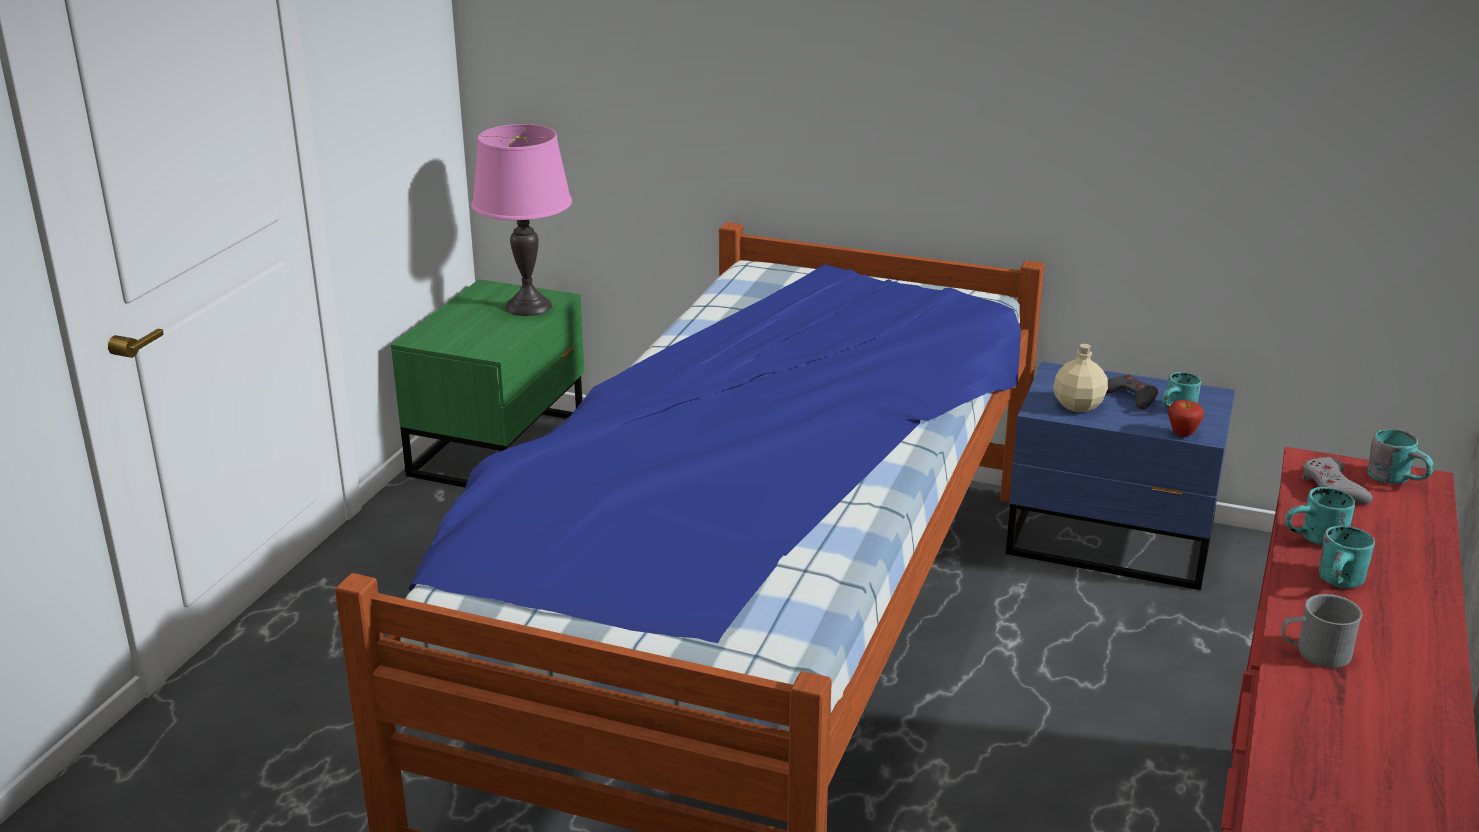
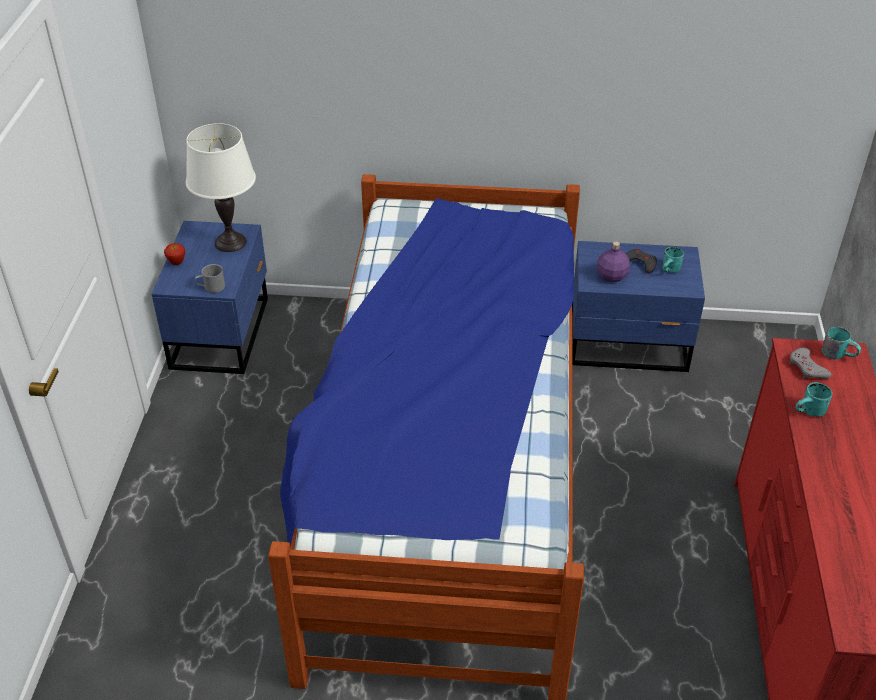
camera: 15 degrees left, 15 degrees up
(502, 446) = (223, 332): green nightstand -> blue nightstand
(528, 306) = (230, 242): pink table lamp -> white table lamp
(1078, 406) = (612, 276): beige bottle -> purple bottle
(1182, 435) = (678, 291): apple -> apple (177, 263)
(1314, 653) = (832, 499): grey mug -> grey mug (211, 287)
(1342, 584) = (832, 443): turquoise mug -> none

